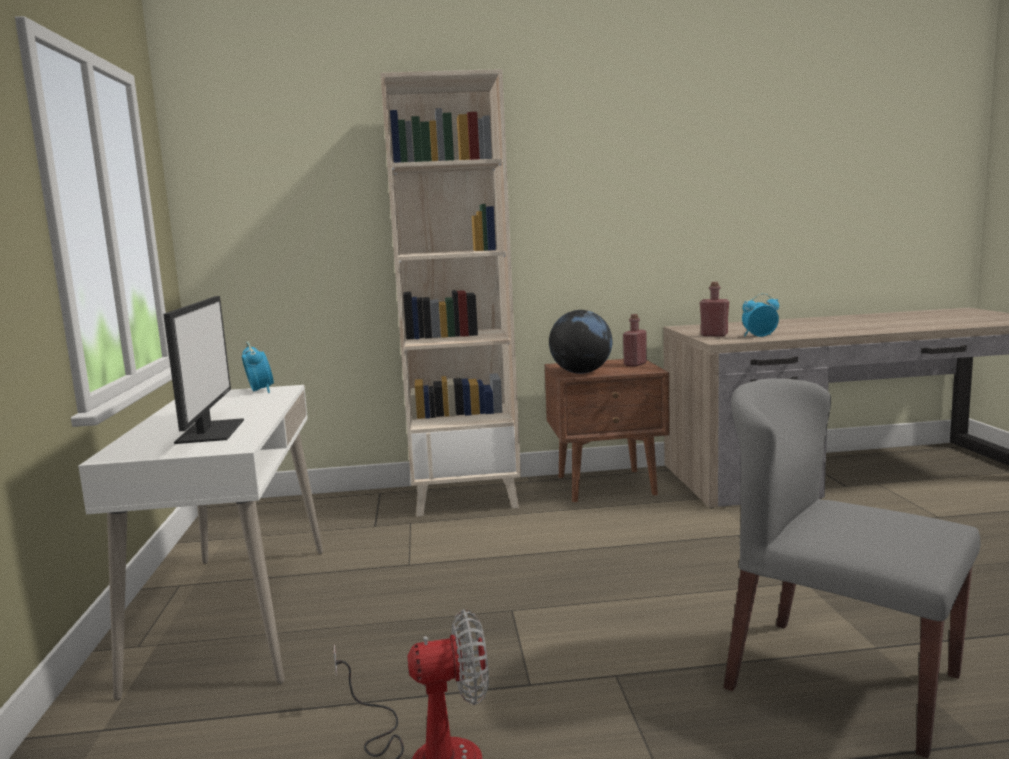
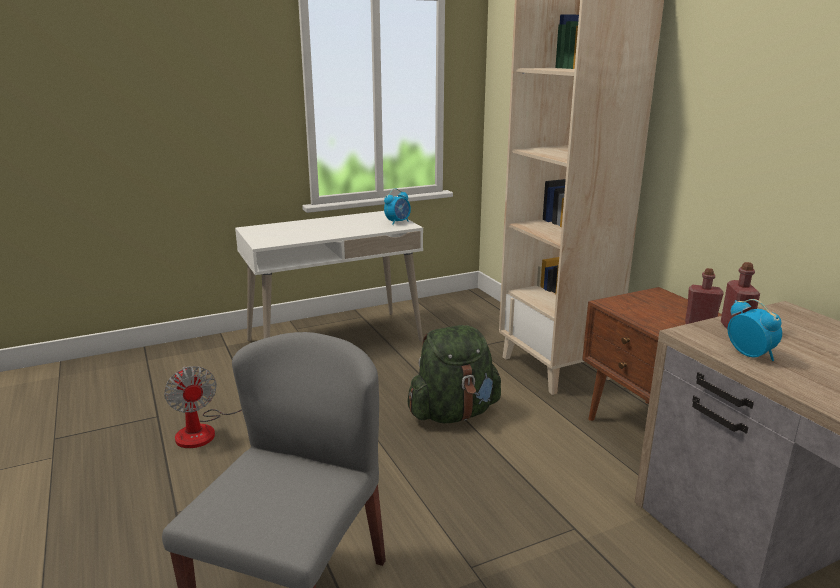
camera: 70 degrees right, 10 degrees up
(209, 431) = (296, 233): monitor -> none
(521, 557) = (453, 413): none -> green backpack
(581, 372) = (627, 306): globe -> none

